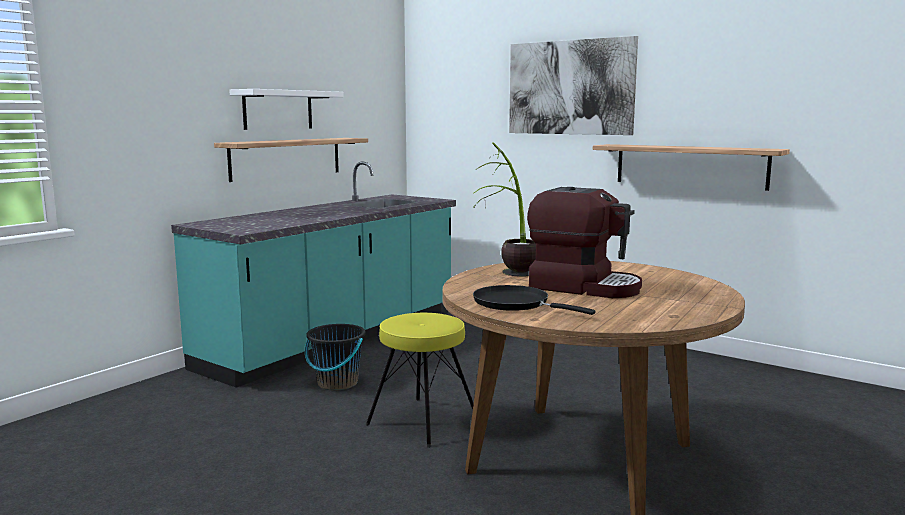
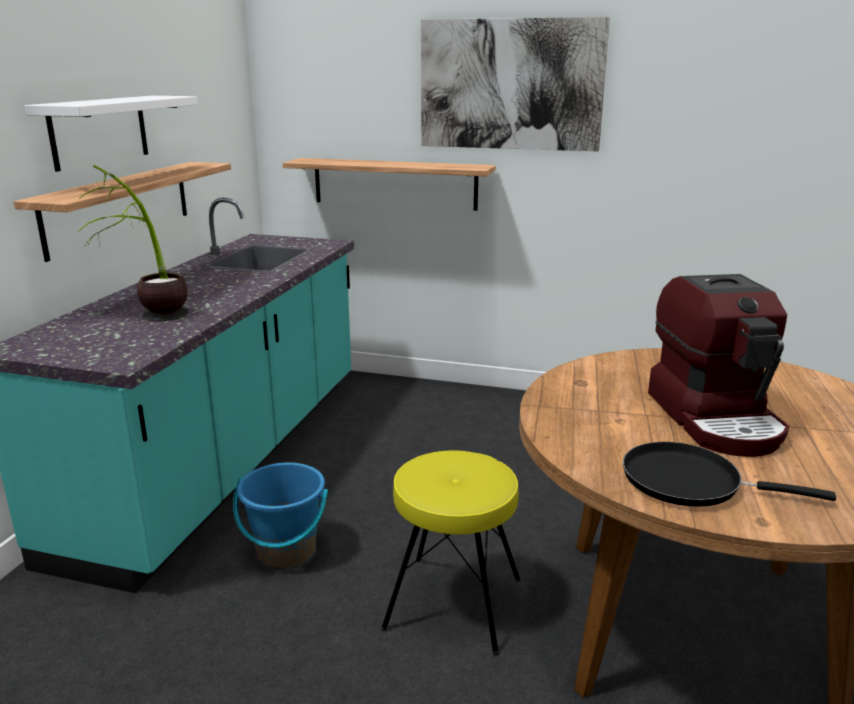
camera: 20 degrees left, 10 degrees up
(337, 383) = (286, 551): black bucket -> blue bucket
(510, 276) = (597, 407): potted plant -> potted plant (151, 323)
(584, 287) = (716, 418): coffee machine -> coffee machine turned 75 degrees clockwise
(690, 166) = (673, 191): shelf -> shelf (394, 183)

